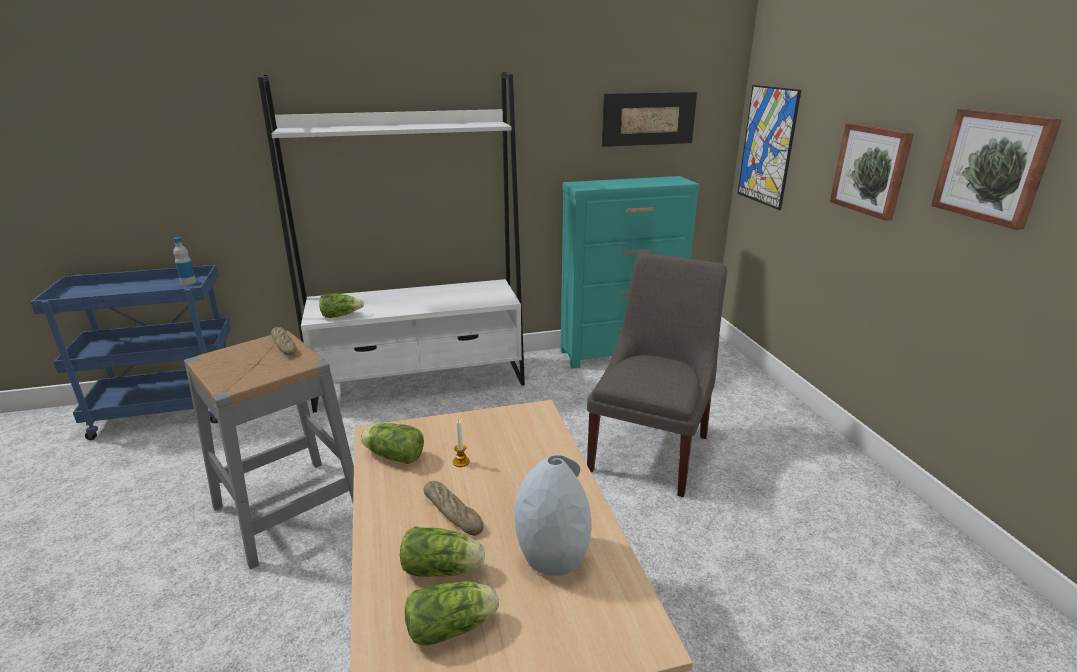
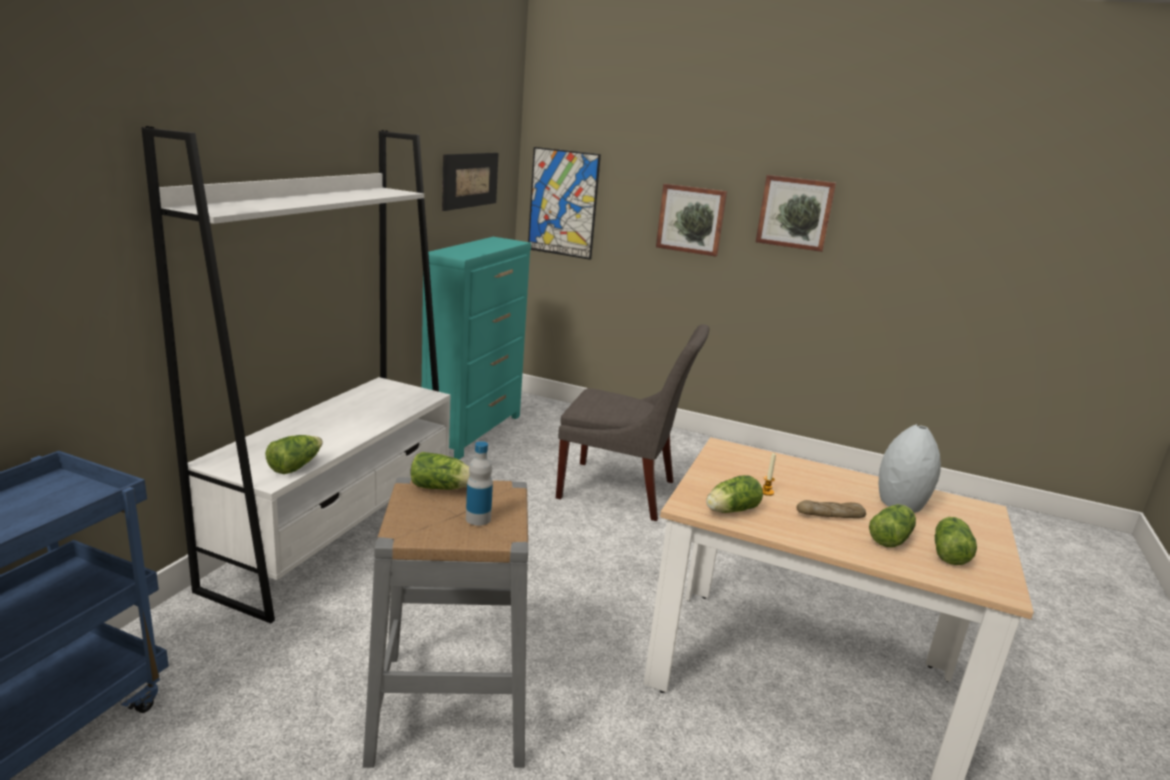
camera: 55 degrees left, 5 degrees down
(188, 282) = (45, 491): bottle -> bottle (478, 519)
(284, 345) = (442, 488): bread -> lettuce
(651, 449) = (622, 491): grey chair -> grey chair turned 135 degrees clockwise

